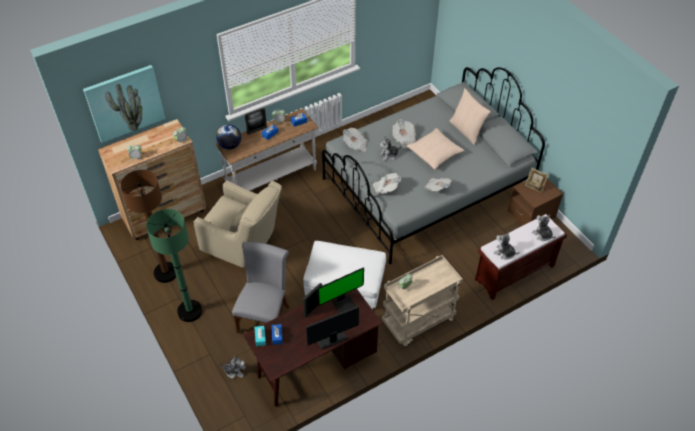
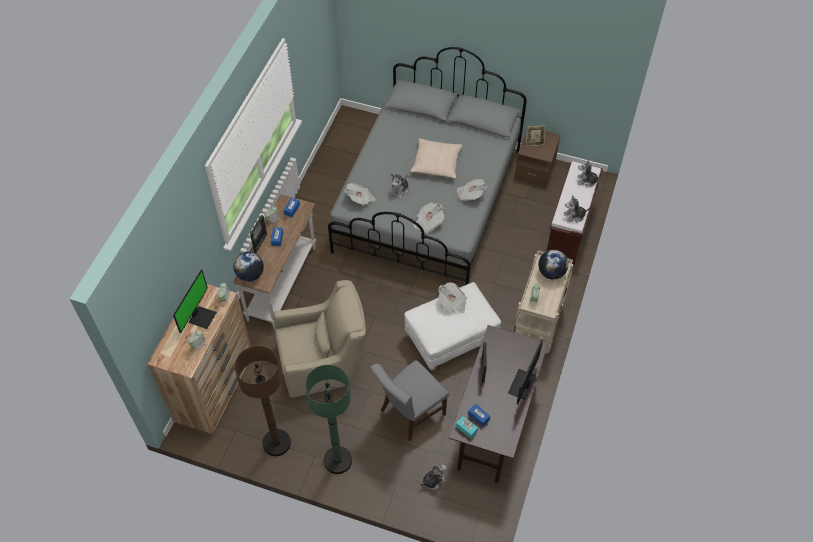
camera: 40 degrees left, 5 degrees up
(125, 103) = (157, 295): picture -> none
(265, 316) = (409, 414): grey chair -> grey chair turned 105 degrees counterclockwise
(344, 304) = (503, 348): monitor -> monitor (201, 317)
(404, 138) = (397, 166): newspaper -> newspaper (452, 303)
(438, 278) = (551, 273): none -> globe
(467, 130) = (442, 125): beige pillow -> none

